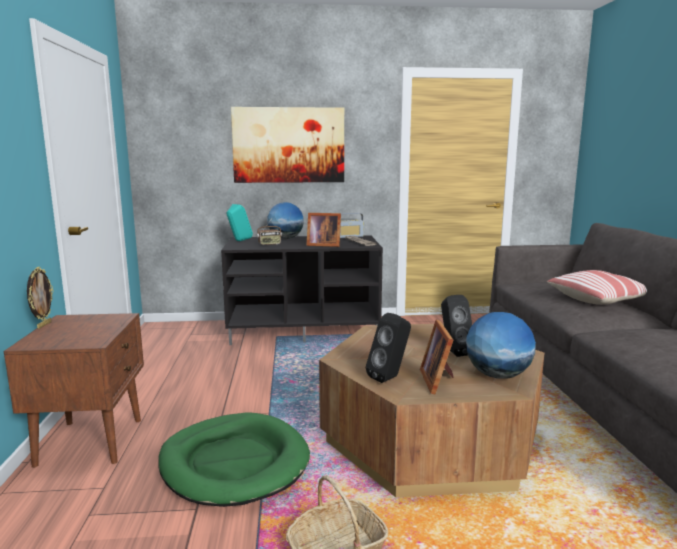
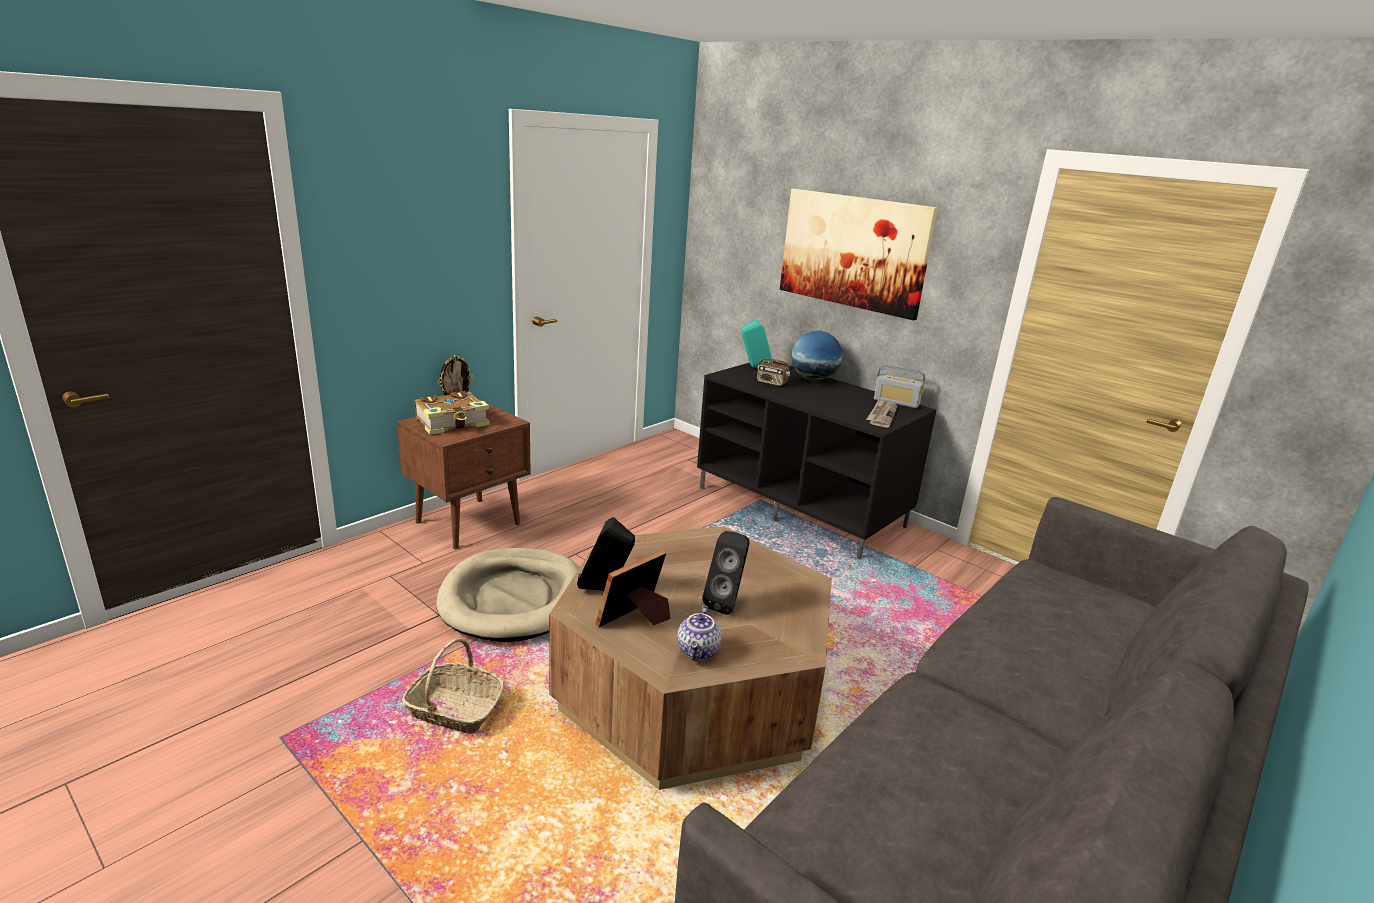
camera: 45 degrees right, 10 degrees up
(70, 333) = (453, 422): none -> book
(234, 463) = (513, 599): green dog bed -> beige dog bed
(323, 245) = (824, 405): picture frame -> none
(497, 375) = (699, 651): globe -> teapot
(598, 299) = (1062, 652): pillow -> none

